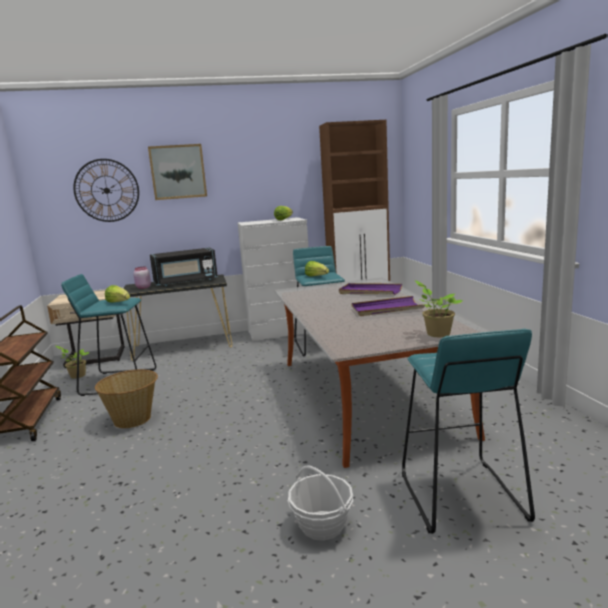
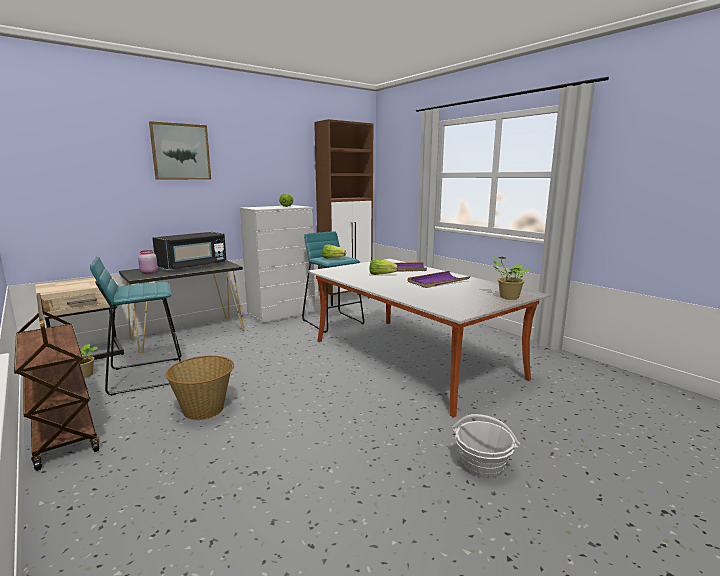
camera: 25 degrees left, 0 degrees up
(106, 190) = (99, 165): wall clock -> none
(118, 302) = (152, 287): lettuce -> lettuce (381, 275)
(460, 496) = (555, 422): turquoise stool -> none

